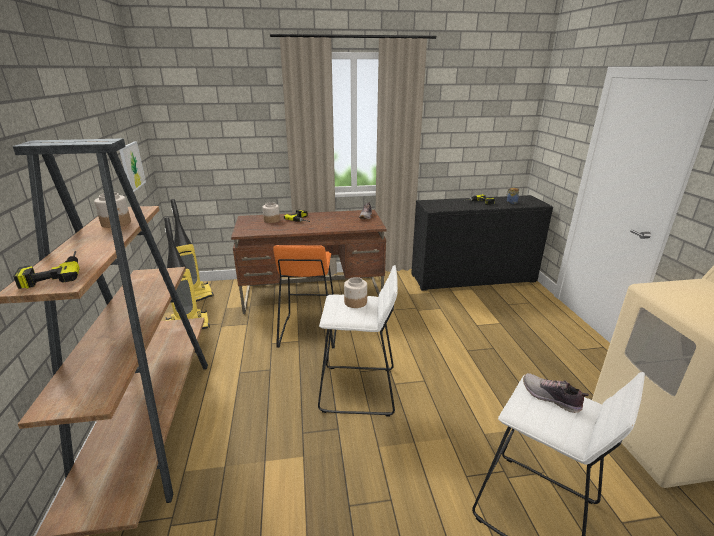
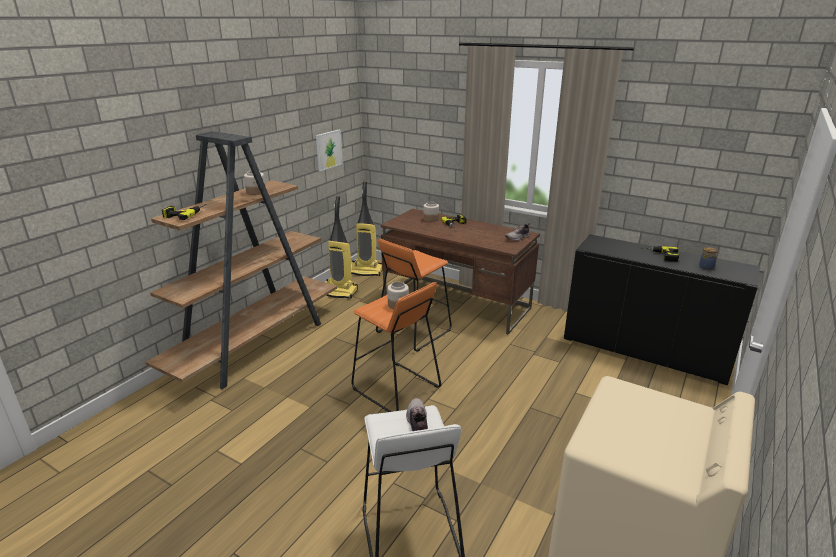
camera: 40 degrees right, 0 degrees up
(359, 390) = (395, 389): white stool -> orange stool

